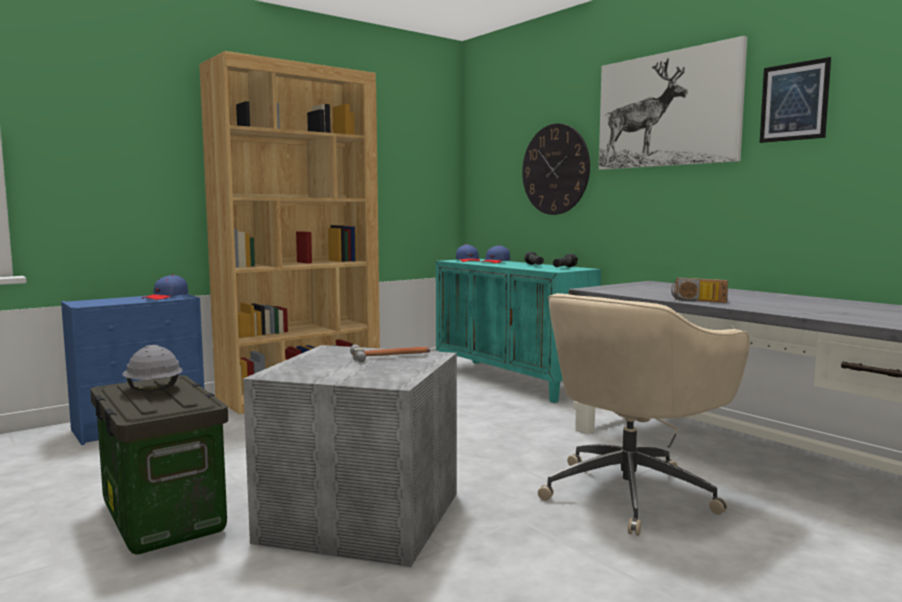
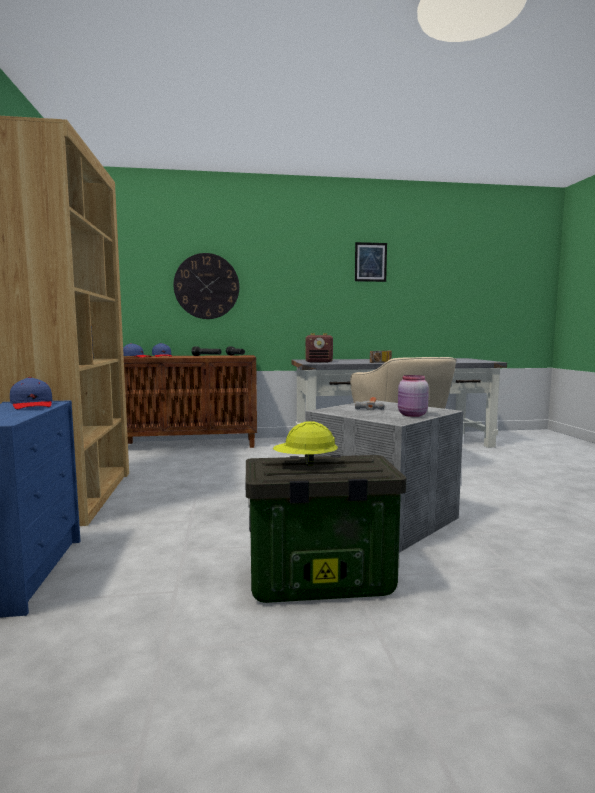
camera: 60 degrees left, 0 degrees up
(153, 389) = (305, 464): grey hard hat -> yellow hard hat
(331, 375) = (411, 415): none -> pink jar
(512, 380) = (190, 445): turquoise cabinet -> brown cabinet
(624, 288) = (319, 362): none -> radio
(667, 110) = (297, 256): picture -> none

